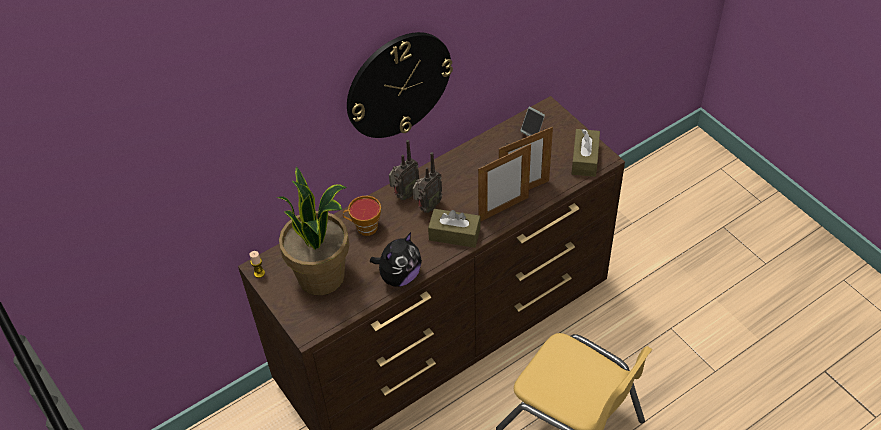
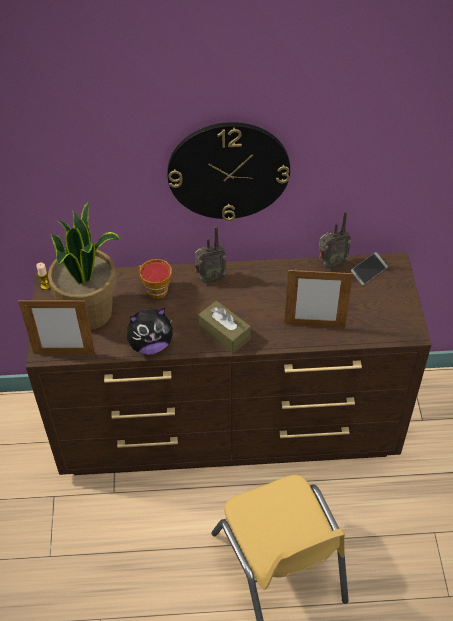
camera: 30 degrees right, 0 degrees up
(427, 207) = (220, 298): radio -> radio (330, 264)
(503, 209) = (284, 332): picture frame -> picture frame (64, 353)
(585, 159) = (394, 324): brown tissue box -> none

